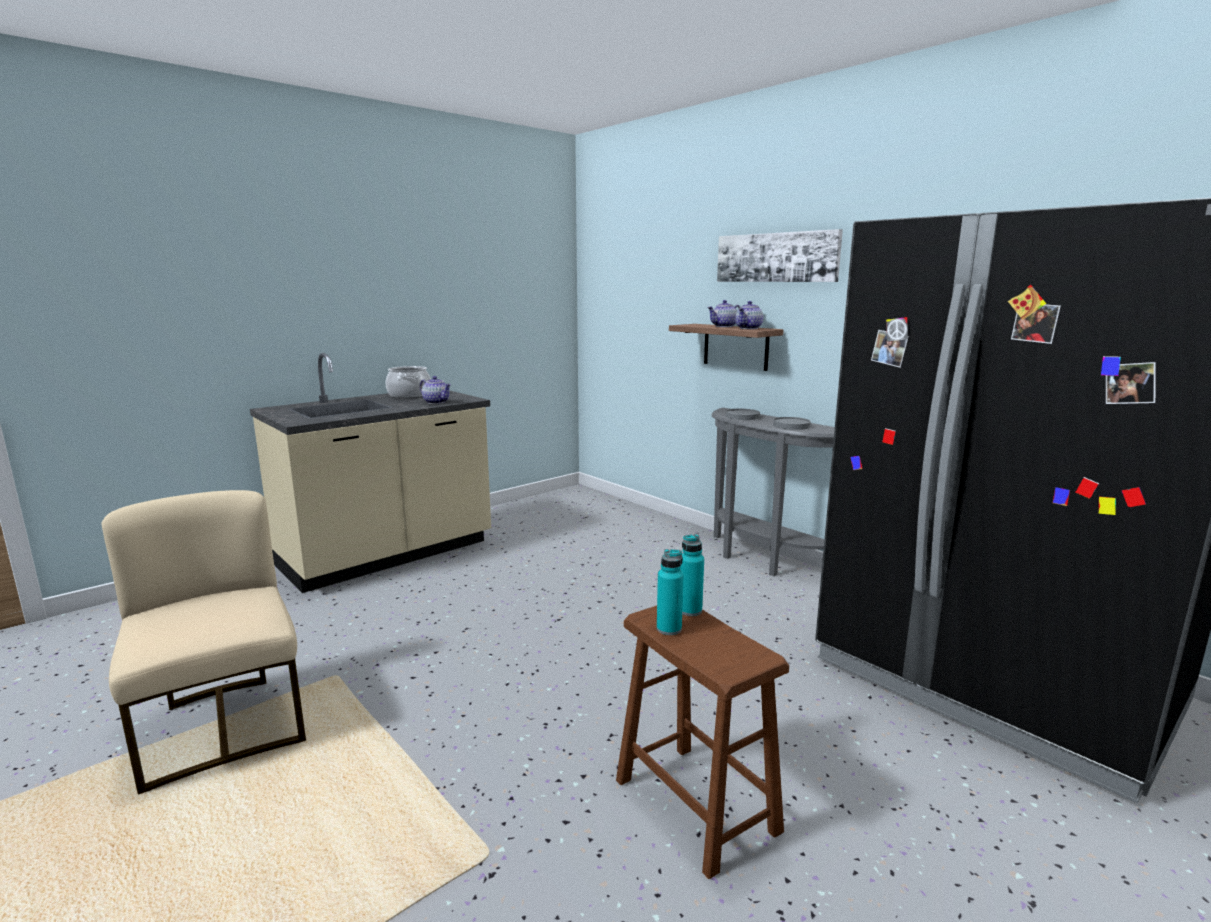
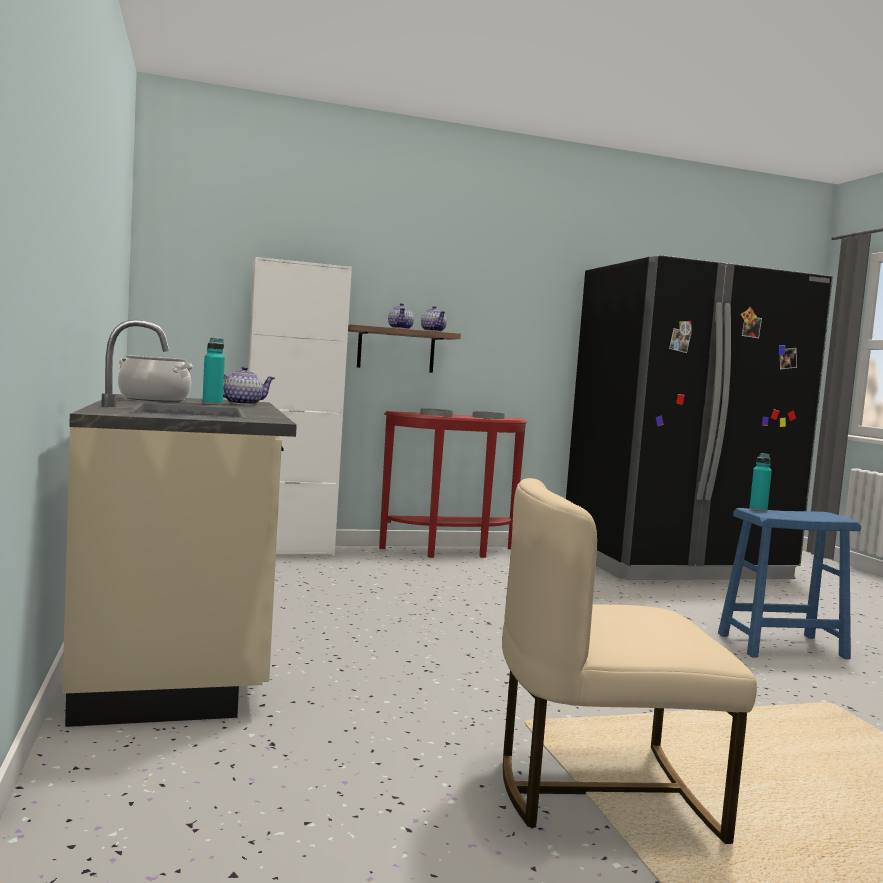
camera: 65 degrees left, 10 degrees down
(645, 516) = (286, 550): none -> white cabinet
(669, 629) = (785, 515): turquoise bottle -> turquoise bottle (212, 404)
(696, 805) = (781, 646): brown stool -> blue stool
(762, 561) = (453, 552): grey console table -> red console table
(776, 257) = (441, 269): picture -> none

